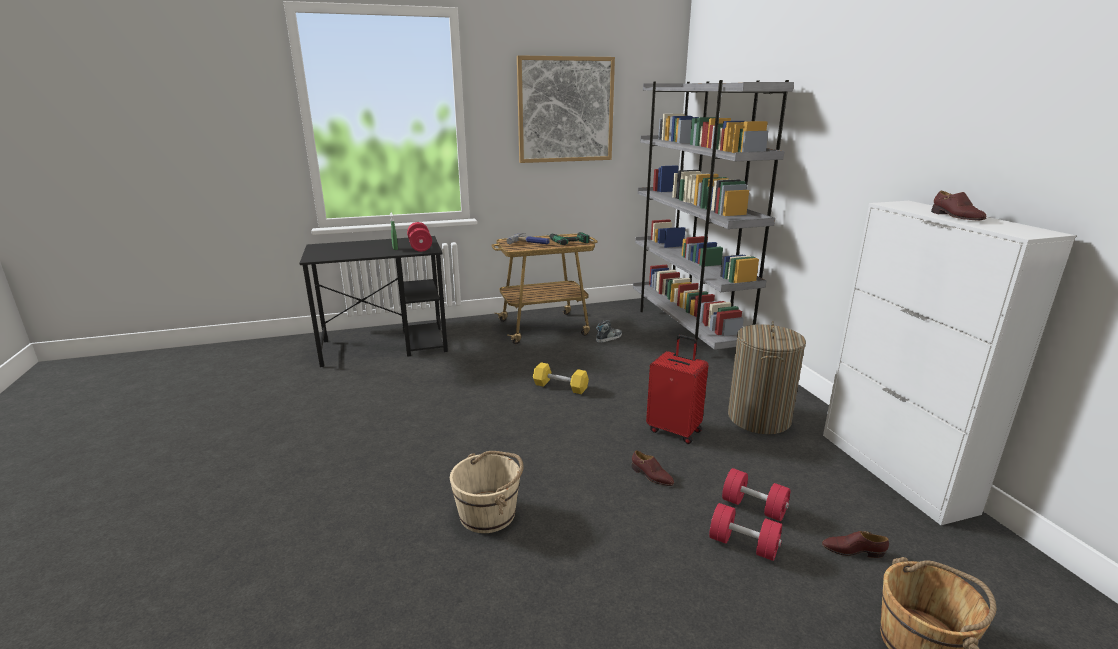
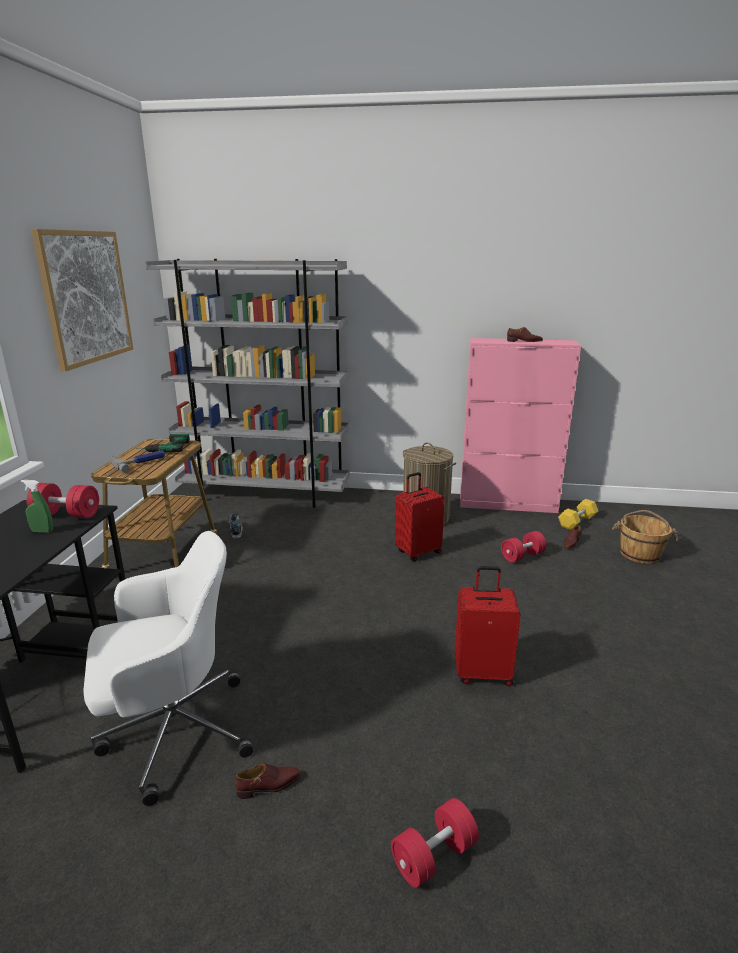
camera: 65 degrees left, 0 degrees up
(362, 394) = (173, 731): none -> white office chair
(489, 514) = (482, 672): beige bucket -> red suitcase
(560, 387) = (303, 581): yellow dumbbell -> yellow dumbbell (577, 521)
(651, 476) = (470, 580): brown shoe -> brown shoe (269, 786)
(743, 545) = (557, 572): red dumbbell -> red dumbbell (434, 855)
(894, 471) = (508, 504): white cabinet -> pink cabinet

